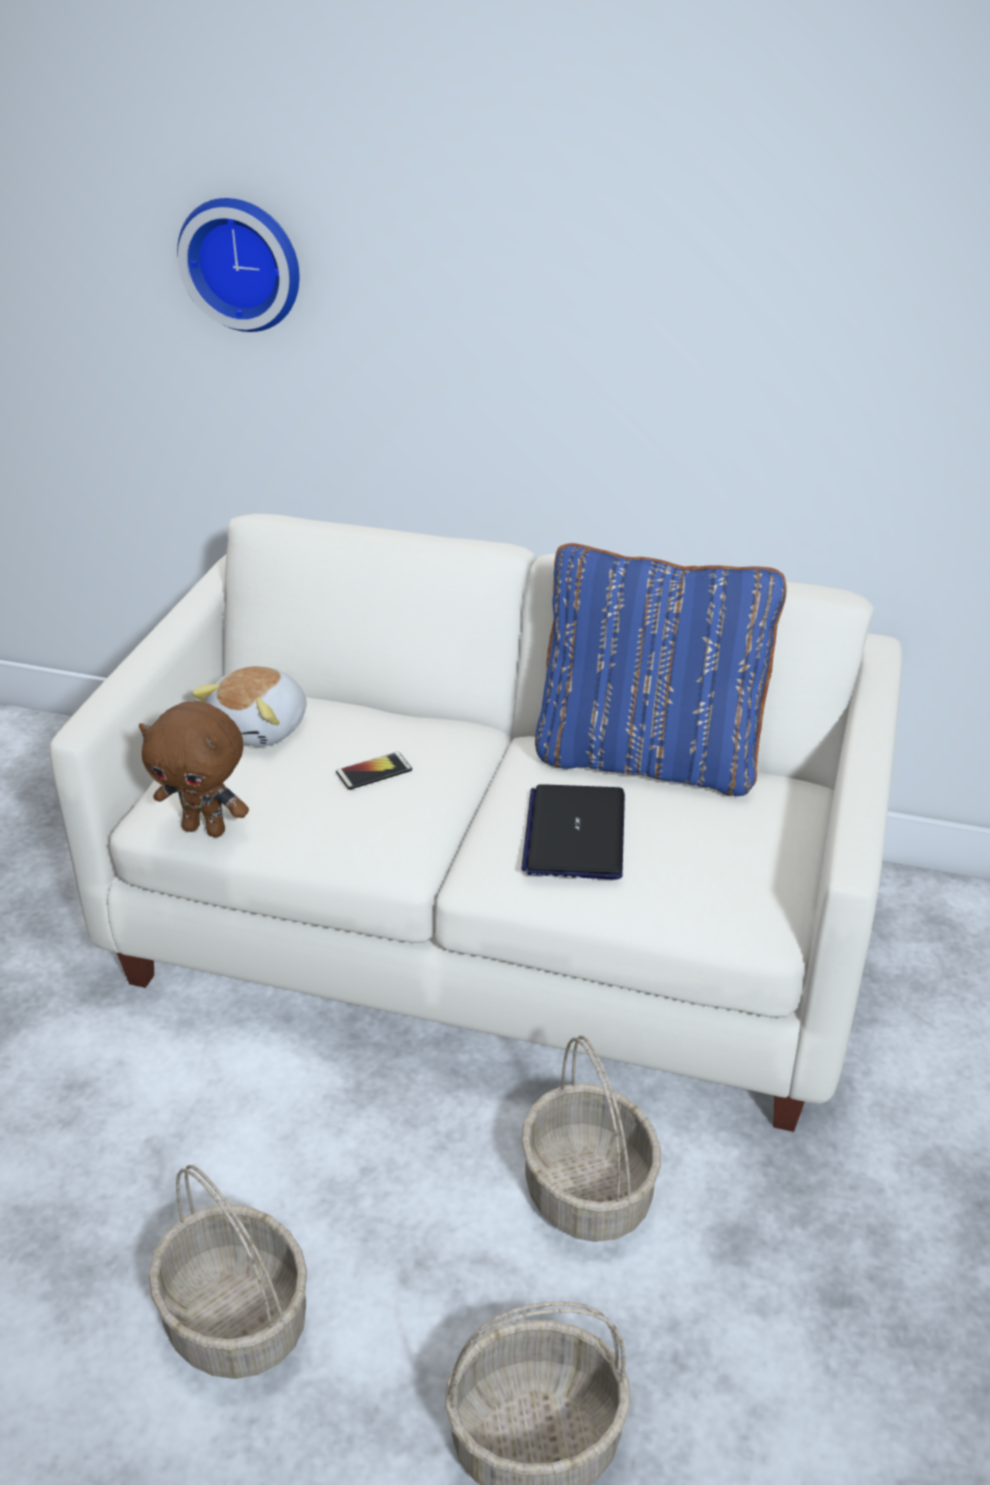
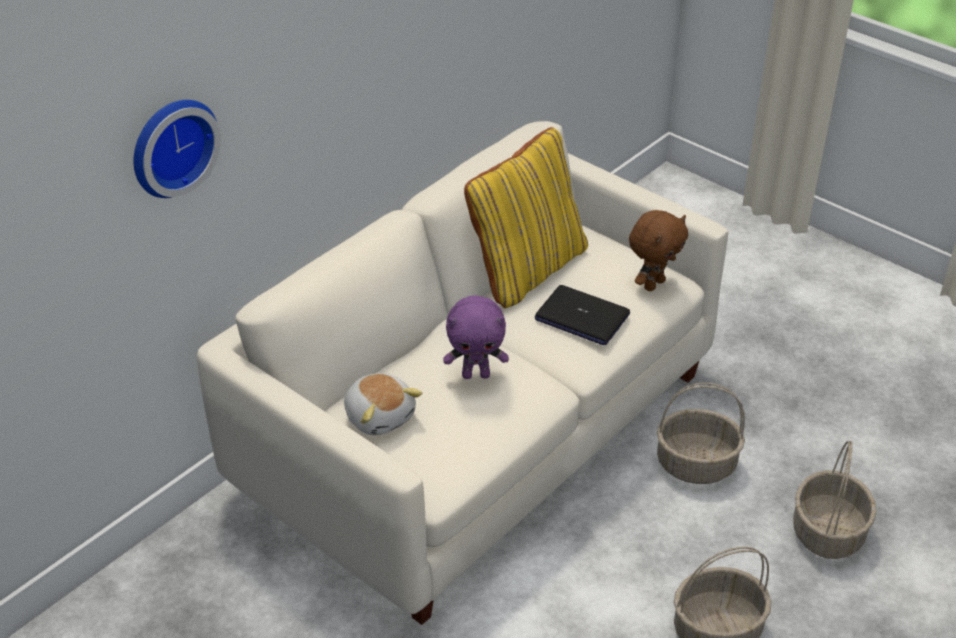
camera: 65 degrees left, 5 degrees up
(206, 829) = (467, 469): brown plush toy -> brown plush toy (653, 284)
(374, 771) = (476, 374): phone -> purple plush toy
(649, 758) = (527, 269): blue pillow -> yellow pillow

